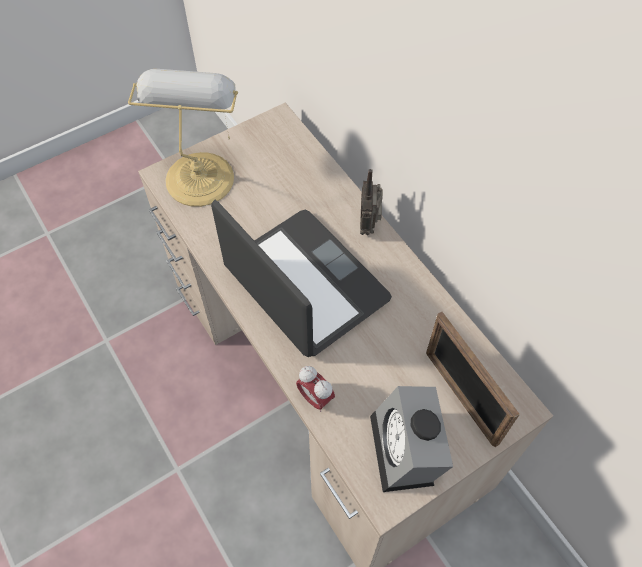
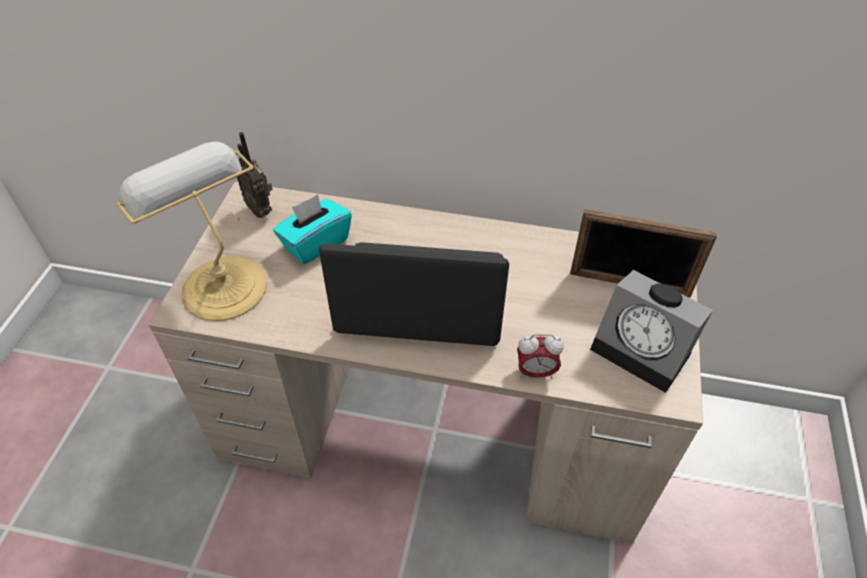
camera: 45 degrees left, 10 degrees down
(284, 189) = (315, 243): none -> turquoise tissue box
(369, 225) = (419, 221): radio -> radio (261, 210)

